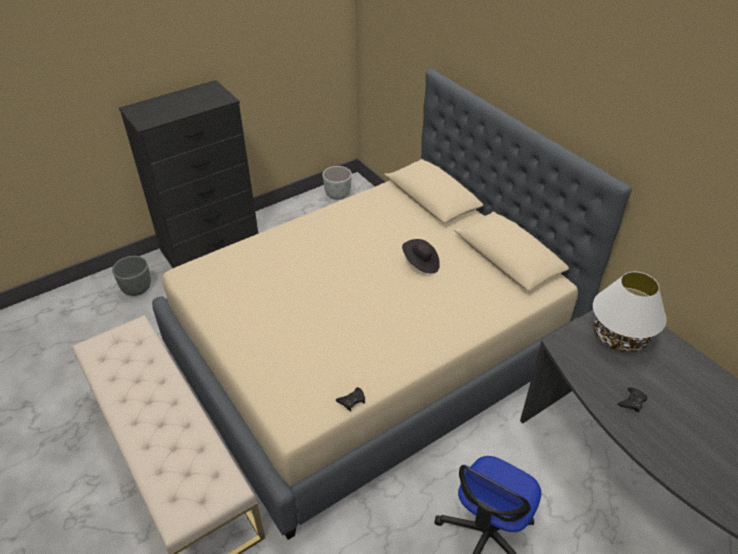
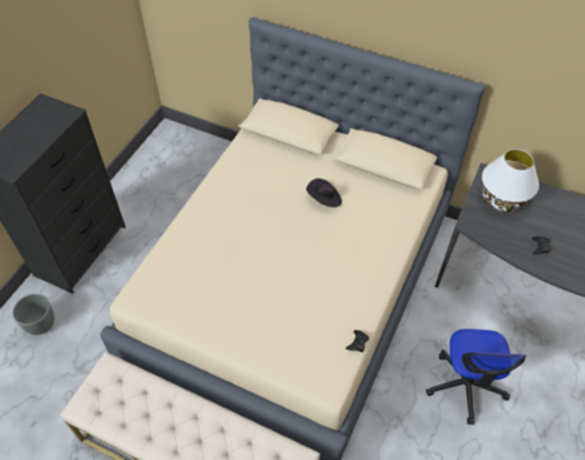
camera: 30 degrees left, 10 degrees up
(337, 195) = (163, 149): grey planter -> none

